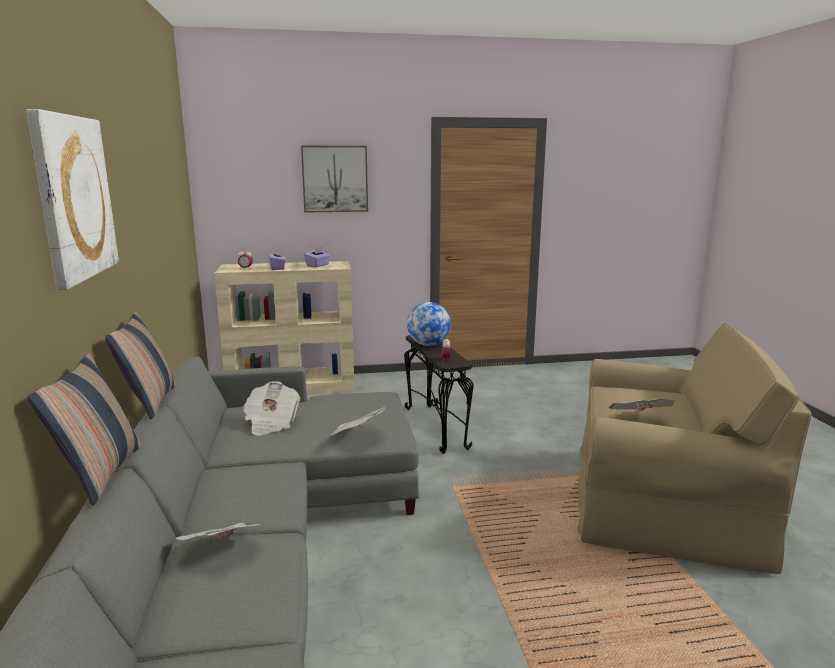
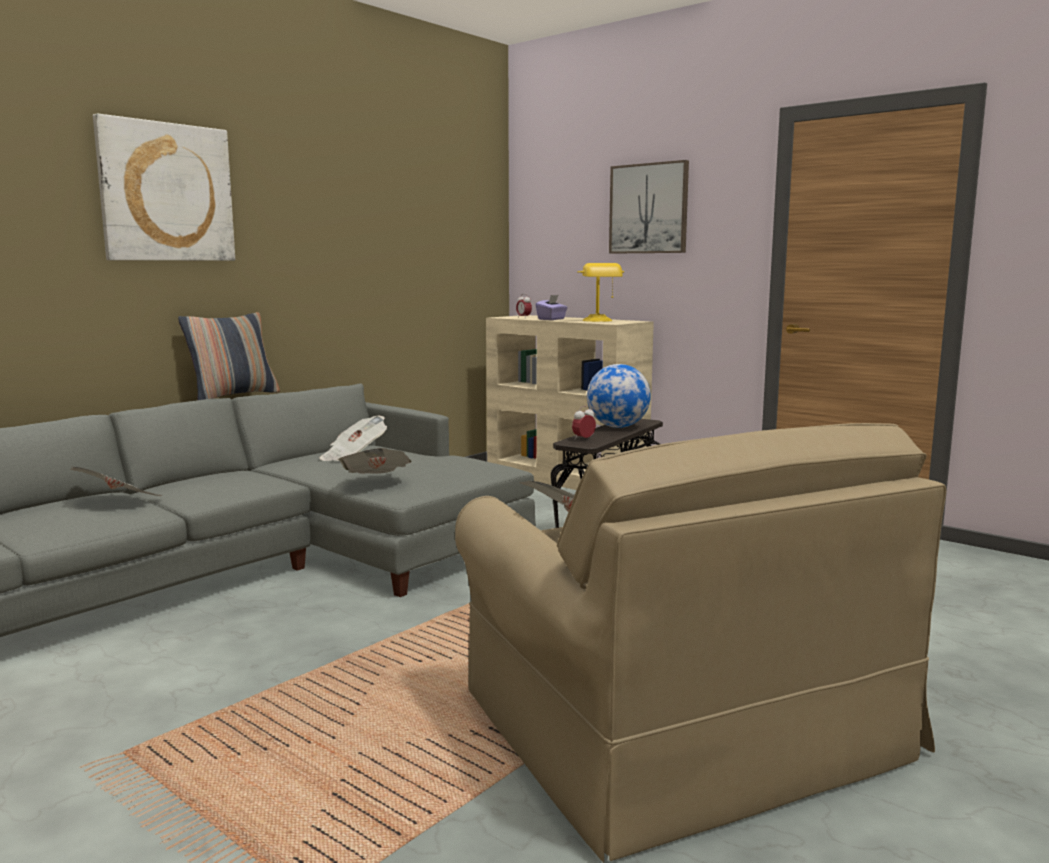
camera: 50 degrees right, 5 degrees down
(101, 474) = (89, 412): pillow -> none
(318, 265) = (600, 321): purple tissue box -> yellow table lamp

